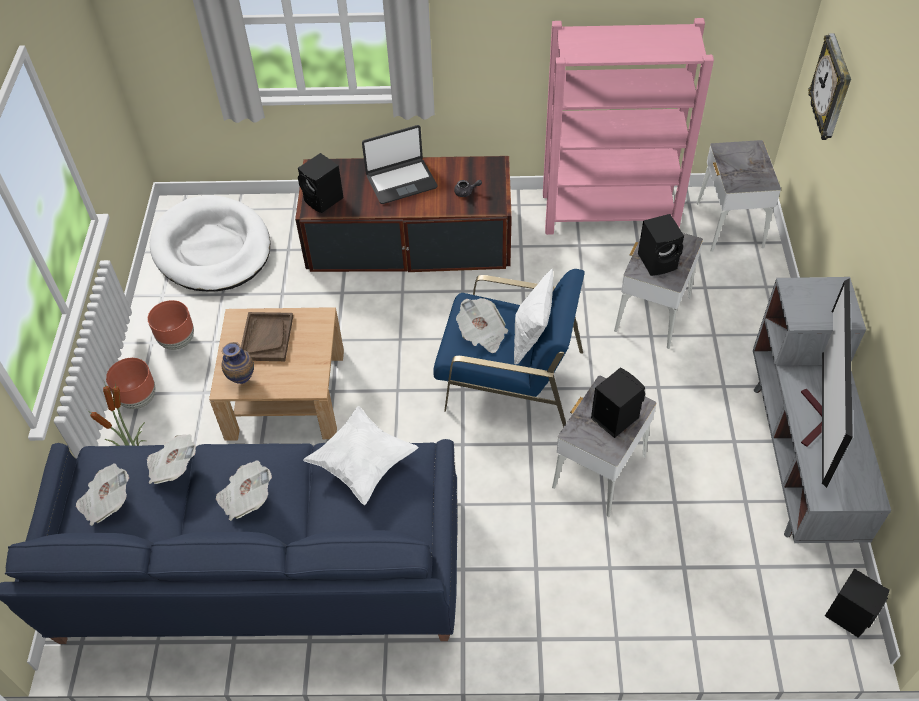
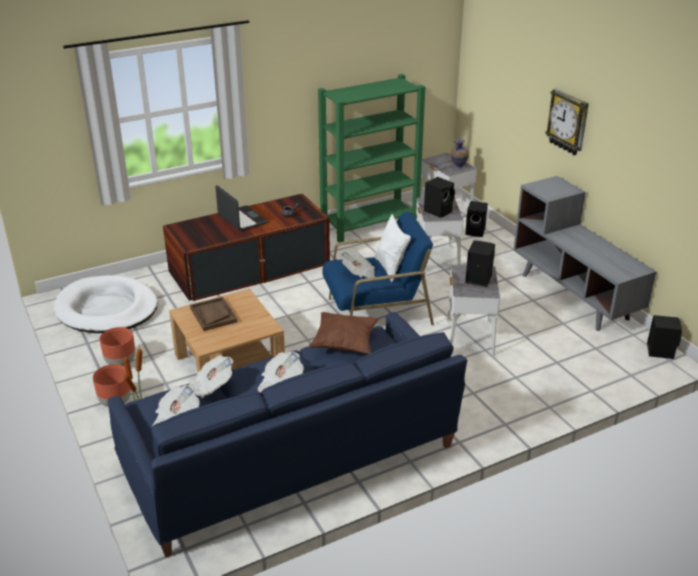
camera: 30 degrees left, 20 degrees down
(242, 379) = (214, 339): vase -> vase (458, 167)
(324, 200) = (196, 240): black speaker -> black speaker (476, 232)
(363, 464) = (344, 344): white pillow -> brown pillow
(401, 181) = (242, 219): laptop -> laptop turned 75 degrees counterclockwise
(609, 212) = (369, 224): pink bookcase -> green bookcase
(817, 421) = (586, 249): television -> none
(832, 89) = (493, 91): wall clock -> wall clock (568, 122)

